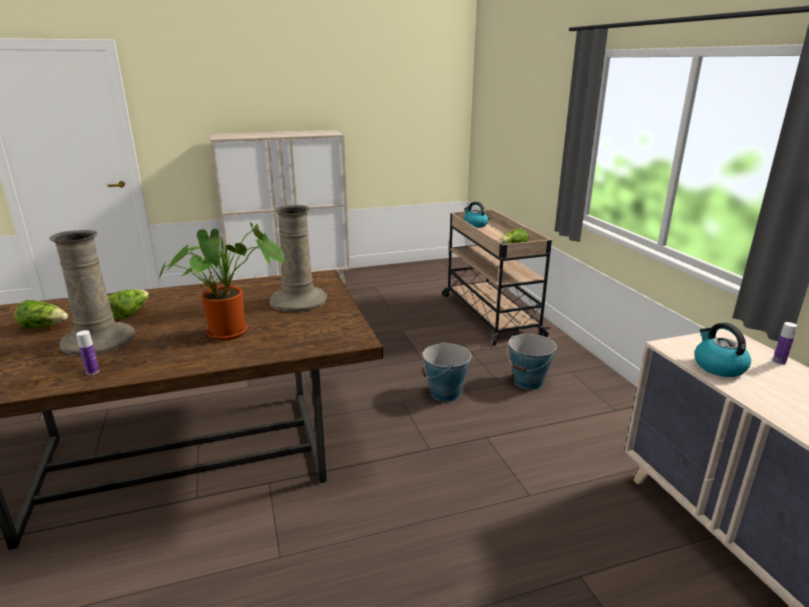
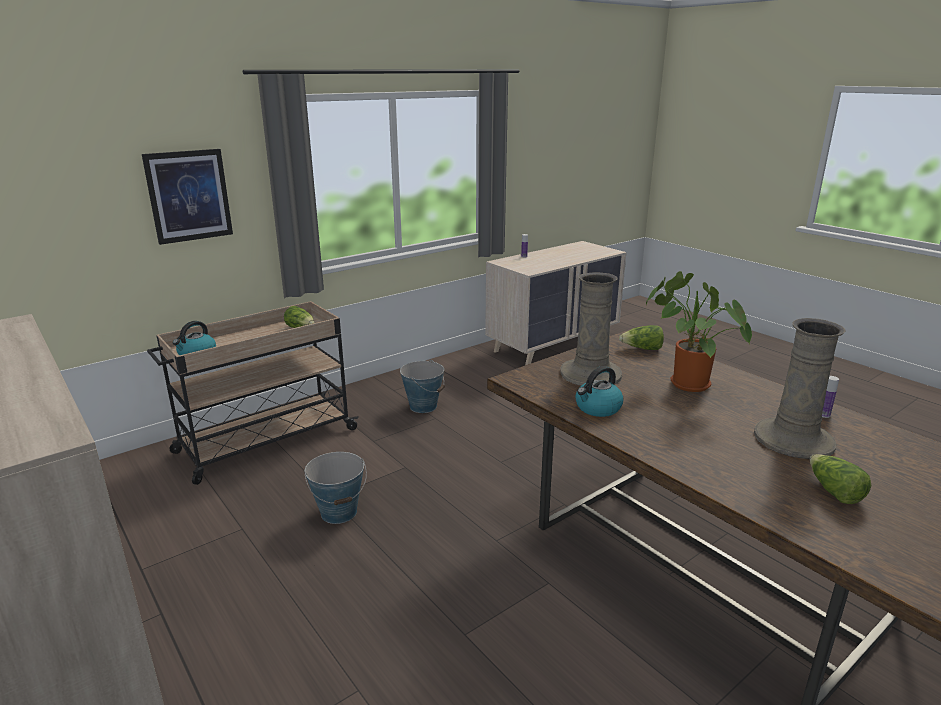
camera: 110 degrees left, 0 degrees up
(129, 313) = (734, 452): lettuce -> lettuce (642, 349)
(445, 393) = (469, 442): bucket -> bucket (339, 512)
(544, 127) = (189, 196): none -> picture
(718, 366) = (544, 265): kettle -> kettle (597, 408)

